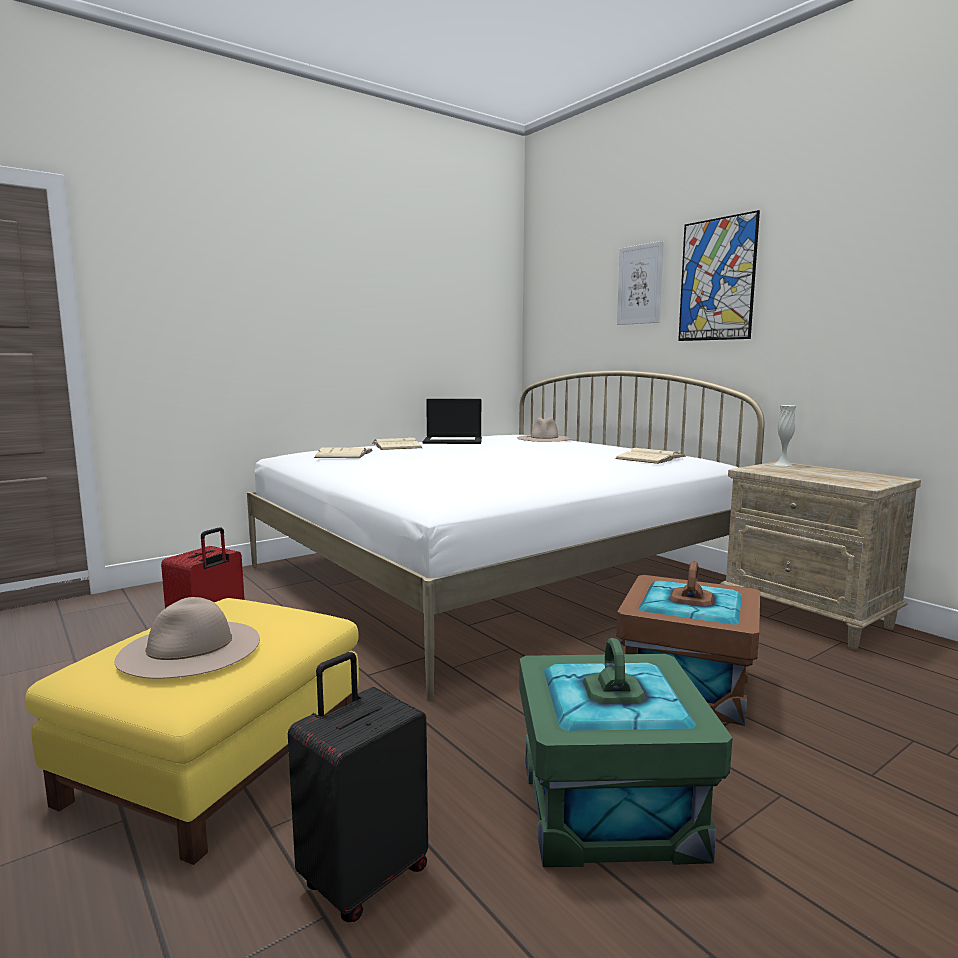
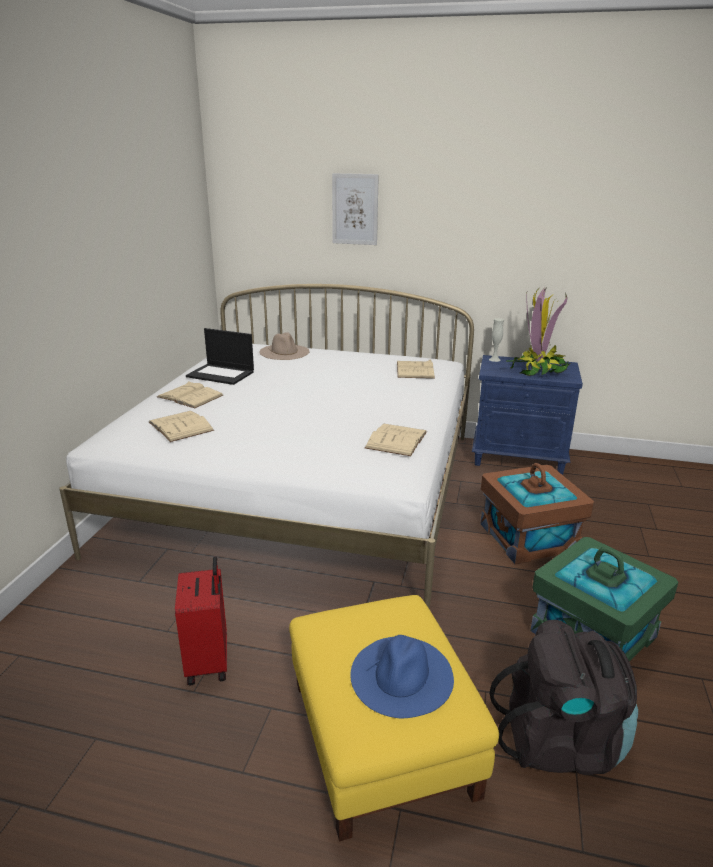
camera: 40 degrees left, 15 degrees up
(190, 648) = (402, 675): beige hat -> blue hat
(363, 877) = (561, 742): black suitcase -> black backpack
(453, 441) = (221, 374): laptop -> laptop turned 60 degrees clockwise
(493, 482) = (396, 440): none -> beige book
(717, 279) = (431, 215): picture -> none
(809, 617) = (519, 458): beige nightstand -> blue nightstand
(829, 475) = (538, 370): none -> potted plant

